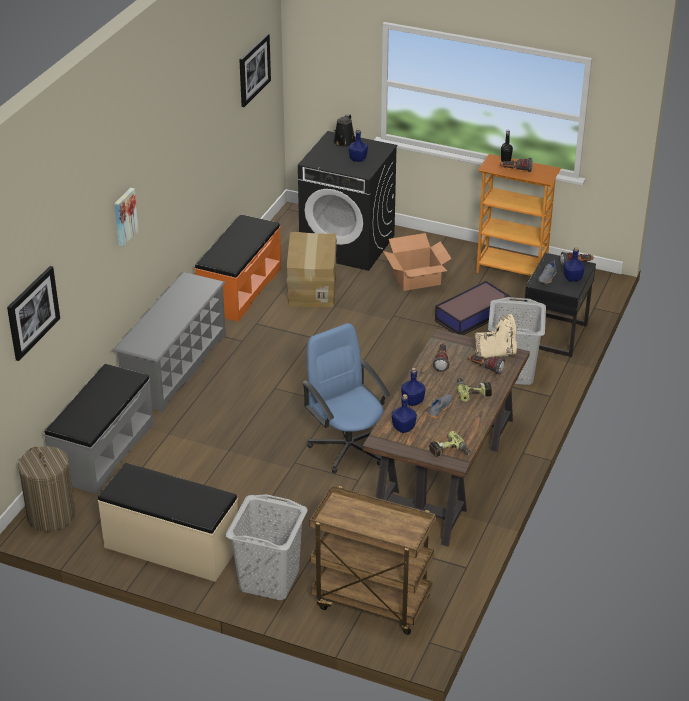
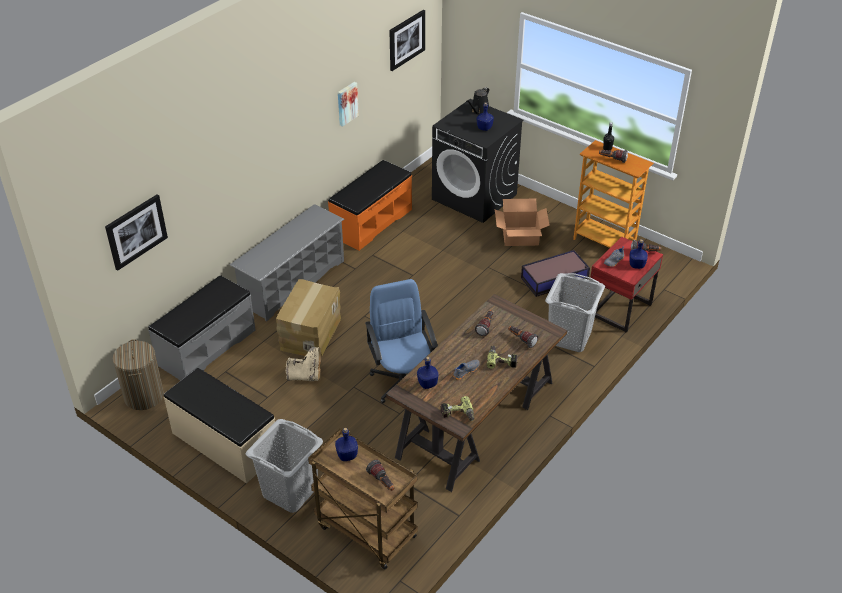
camera: 15 degrees right, 5 degrees up
(124, 216) = (247, 156): picture -> picture (346, 103)
(311, 287) = (430, 230): cardboard box -> cardboard box (310, 333)
(399, 529) = (382, 482): none -> flashlight
(413, 401) = (446, 359): blue bottle -> blue bottle (347, 455)
(496, 353) = (537, 327): beige boot -> beige boot (306, 376)
(554, 336) = (619, 310): black nightstand -> red nightstand

